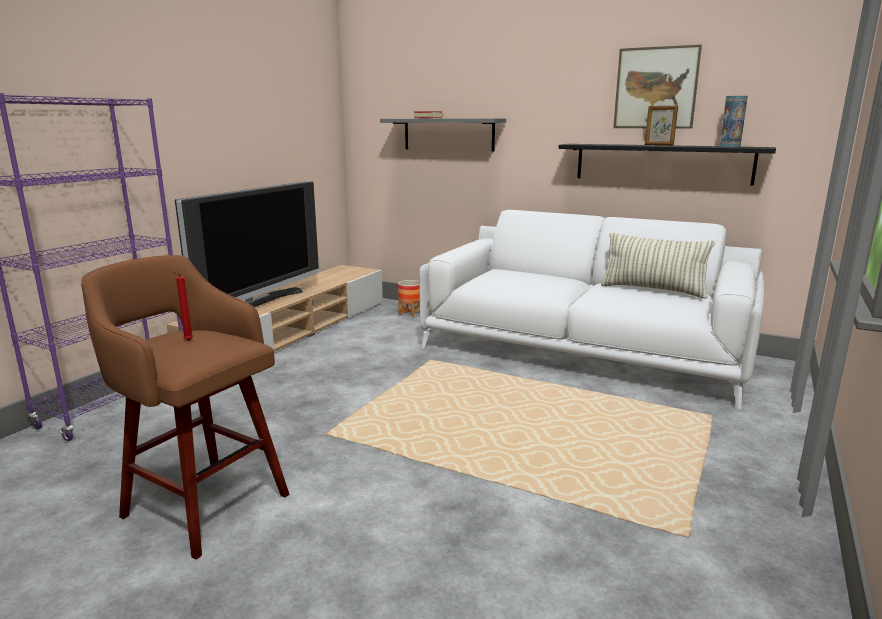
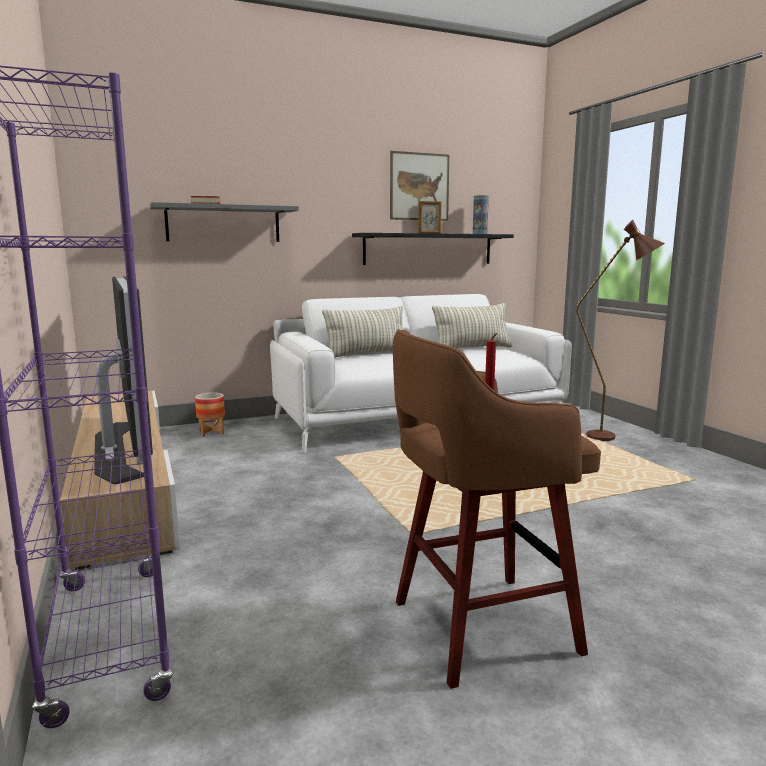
camera: 50 degrees left, 5 degrees down
(530, 273) = (367, 354): none -> pillow
(735, 451) = (611, 437): none -> brown floor lamp

